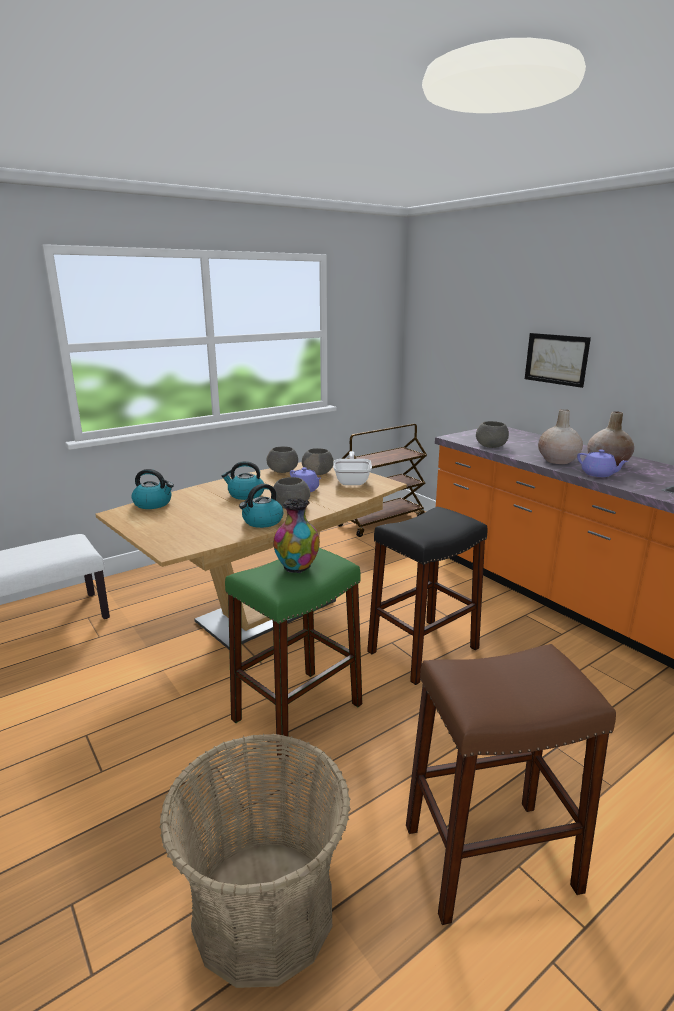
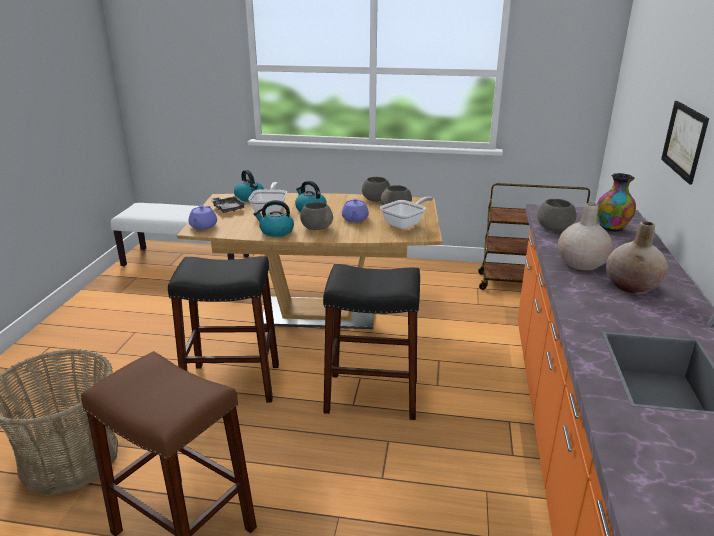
camera: 45 degrees right, 5 degrees up
(155, 520) = (228, 208): none -> grey tray
(207, 507) = (270, 210): none -> frying pan
(297, 567) = (225, 268): vase -> vase (611, 228)
(297, 712) = (232, 383): green stool -> black stool
(598, 474) = (581, 291): purple teapot -> purple teapot (203, 226)

